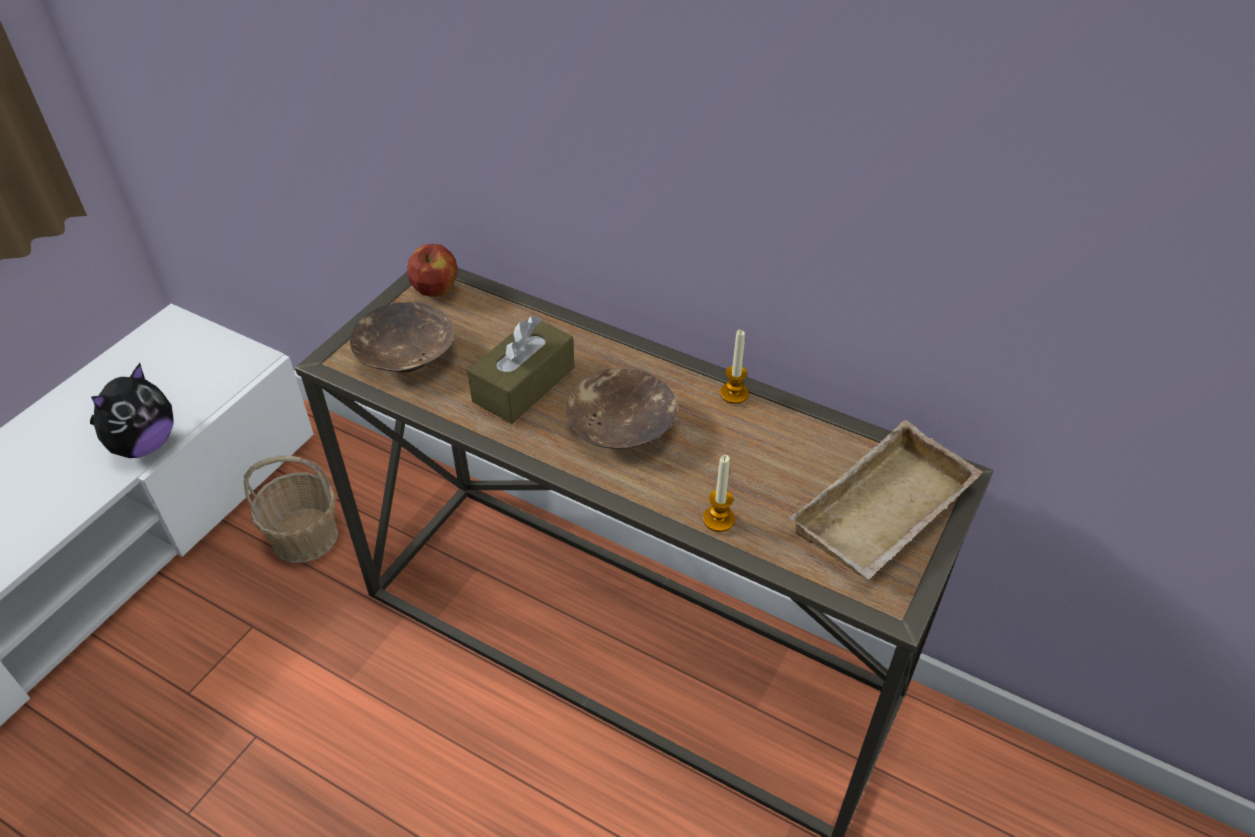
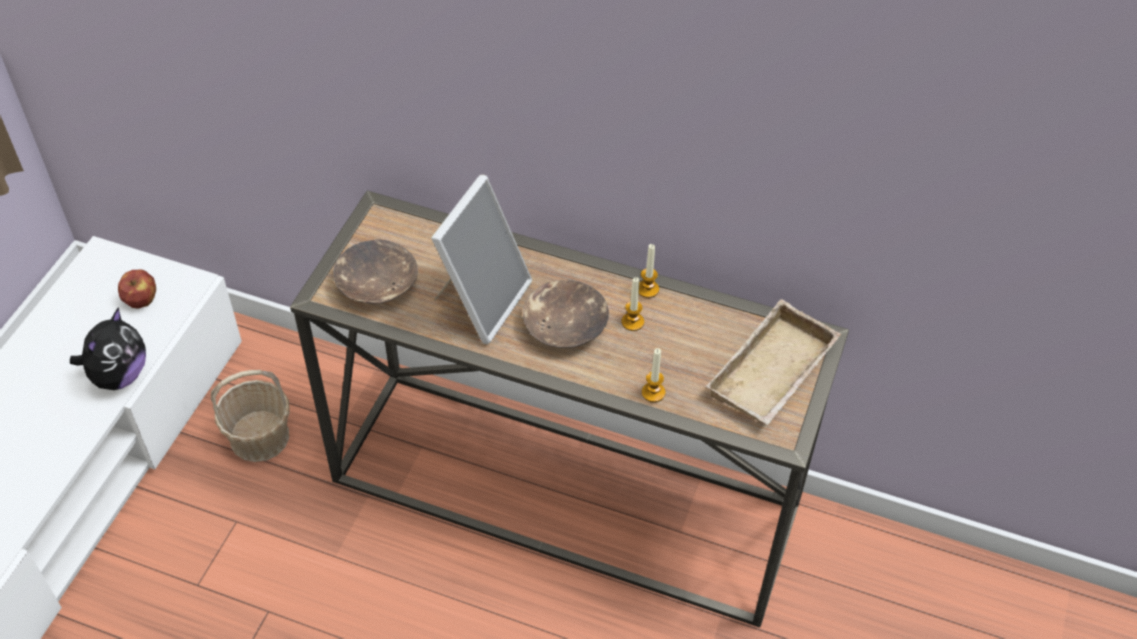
camera: 10 degrees left, 5 degrees up
(436, 288) = (386, 221): apple -> apple (142, 299)
(524, 384) = (481, 300): brown tissue box -> picture frame
(708, 430) = (632, 322): none -> candle

